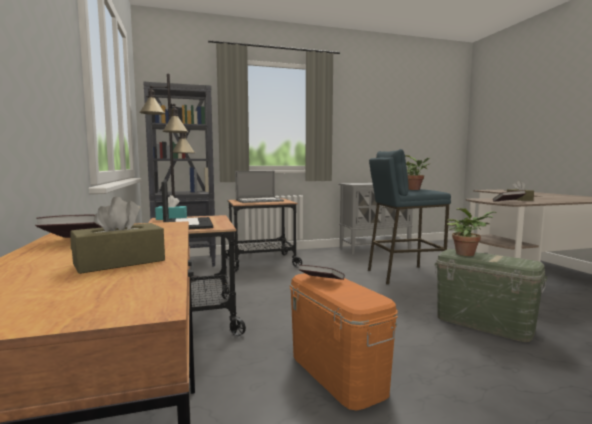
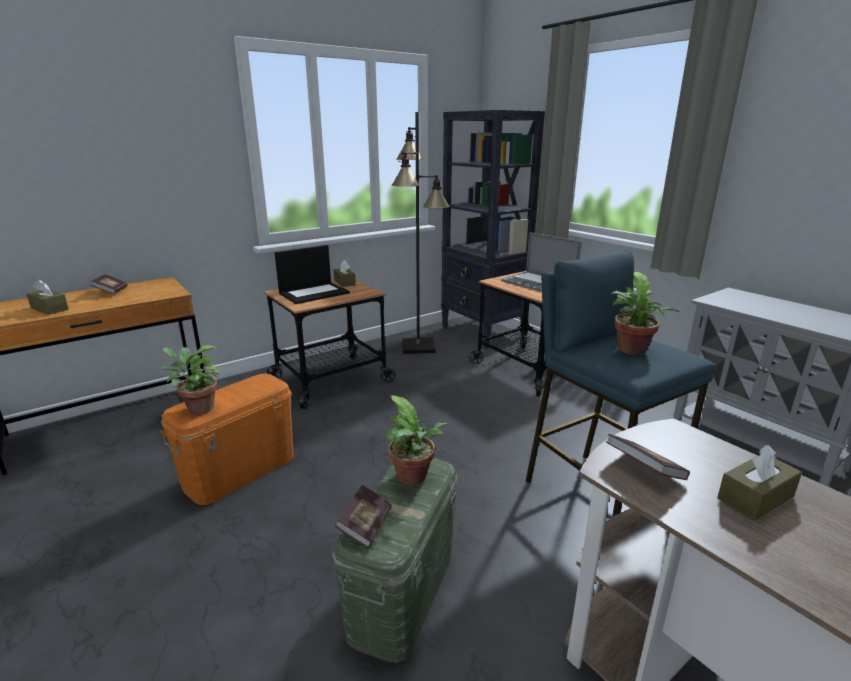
camera: 70 degrees right, 15 degrees up
(171, 218) = (344, 282): turquoise tissue box -> brown tissue box
(321, 281) = (245, 386): book -> book (365, 526)
(360, 296) = (198, 408): none -> potted plant

